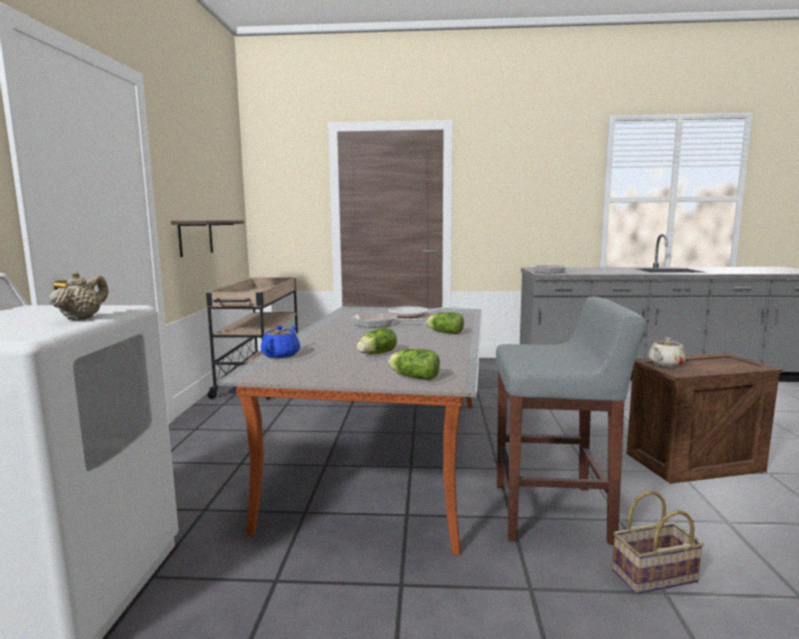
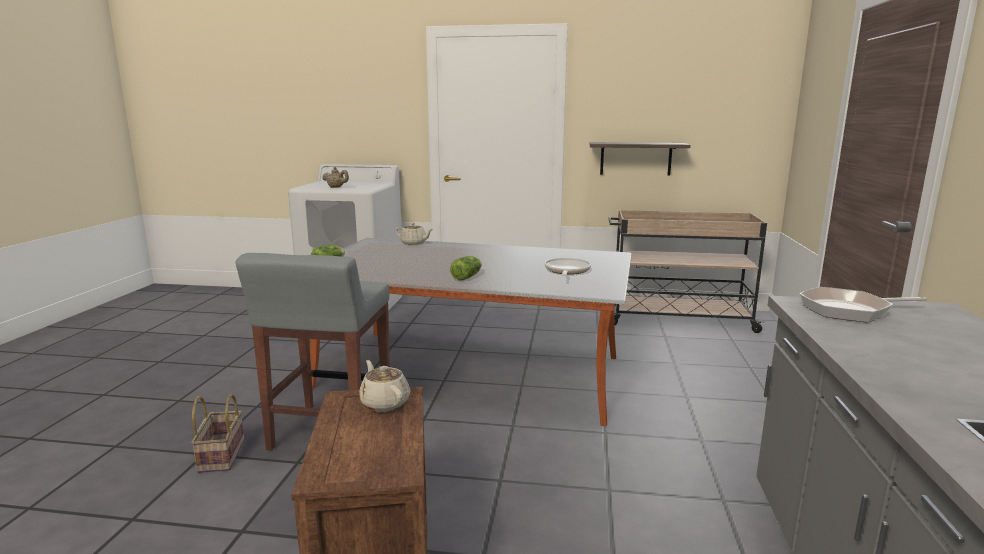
camera: 95 degrees right, 5 degrees up
(281, 355) = (414, 243): blue teapot -> beige teapot
(375, 354) = (399, 259): lettuce -> none
(378, 324) = (519, 261): frying pan -> none

